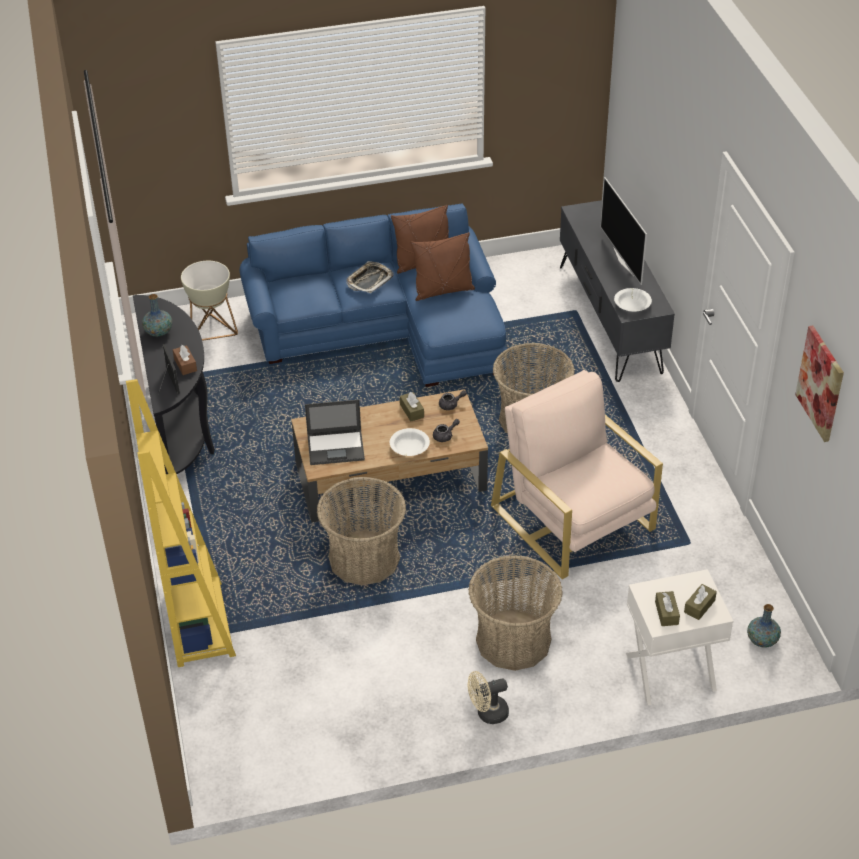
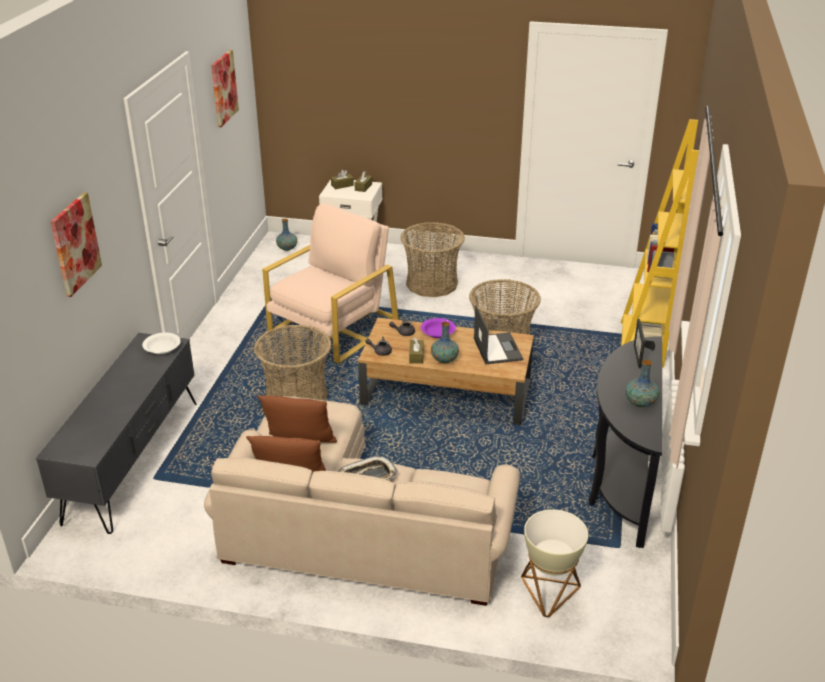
camera: 155 degrees left, 10 degrees down
(185, 364) = (621, 366): brown tissue box -> none
(336, 447) = (497, 348): laptop -> laptop turned 60 degrees clockwise
(381, 416) = (444, 360): none -> vase
(386, 327) = (352, 527): blue sofa -> beige sofa
(409, 447) = (438, 333): white bowl -> purple bowl
(487, 713) = (473, 261): beige fan -> none
(573, 519) = (332, 328): beige armchair -> beige armchair turned 135 degrees counterclockwise
(624, 261) = (116, 387): television -> none
(663, 153) = (75, 244): none -> picture

